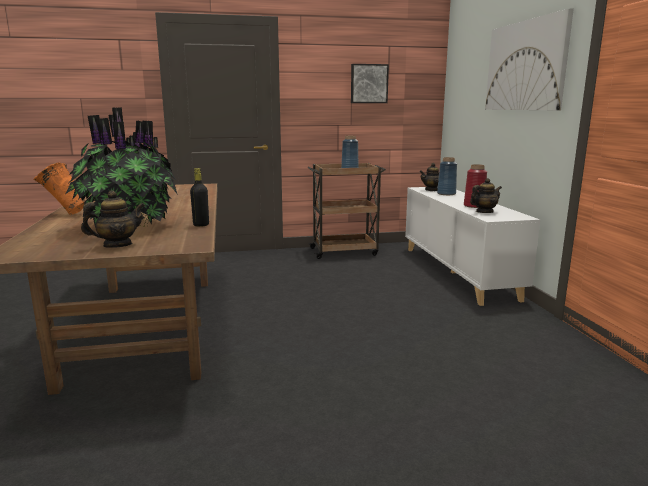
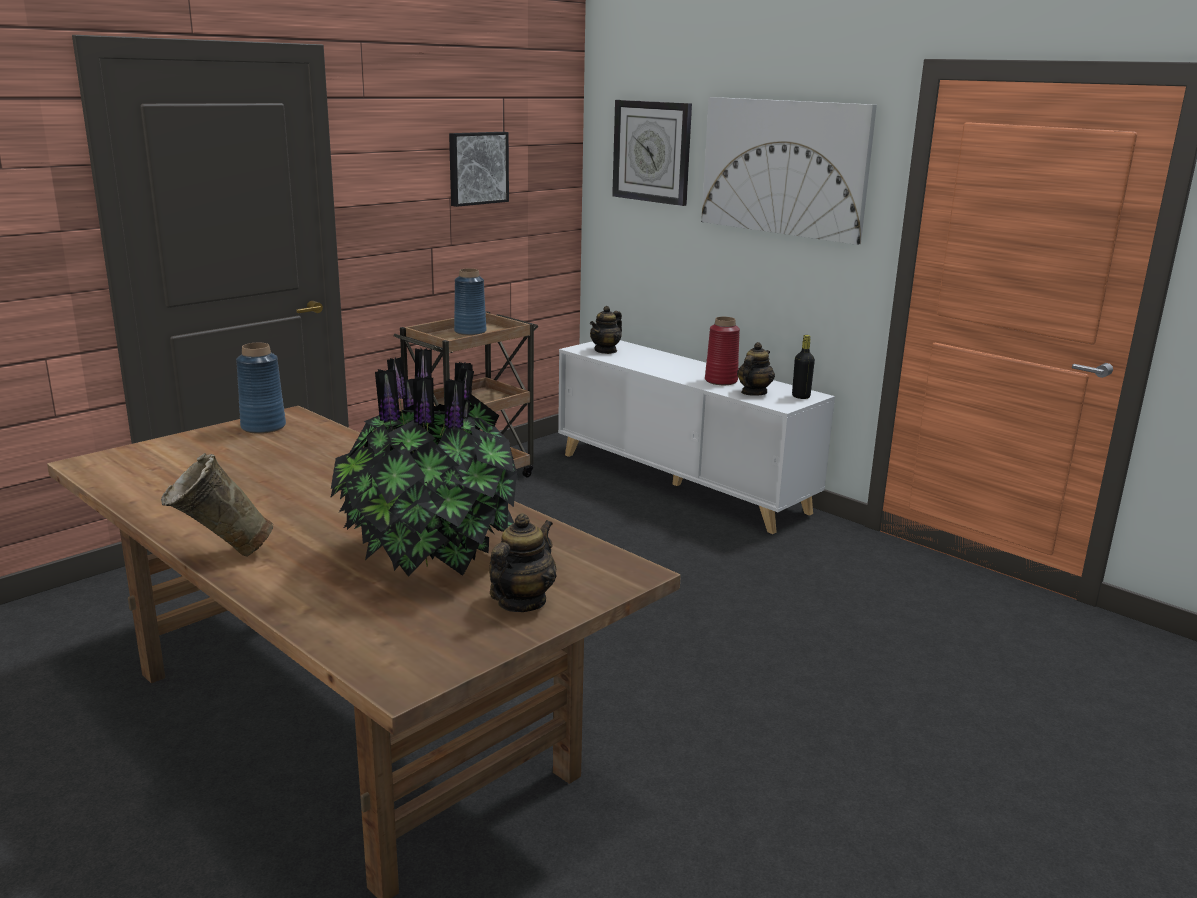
camera: 35 degrees left, 5 degrees up
(64, 214) = (221, 556): orange vase -> beige vase
(201, 225) = (536, 523): black bottle -> black bottle (801, 396)
(446, 193) = (641, 357): blue vase -> blue vase (263, 427)
(470, 71) = (652, 151): none -> wall clock

